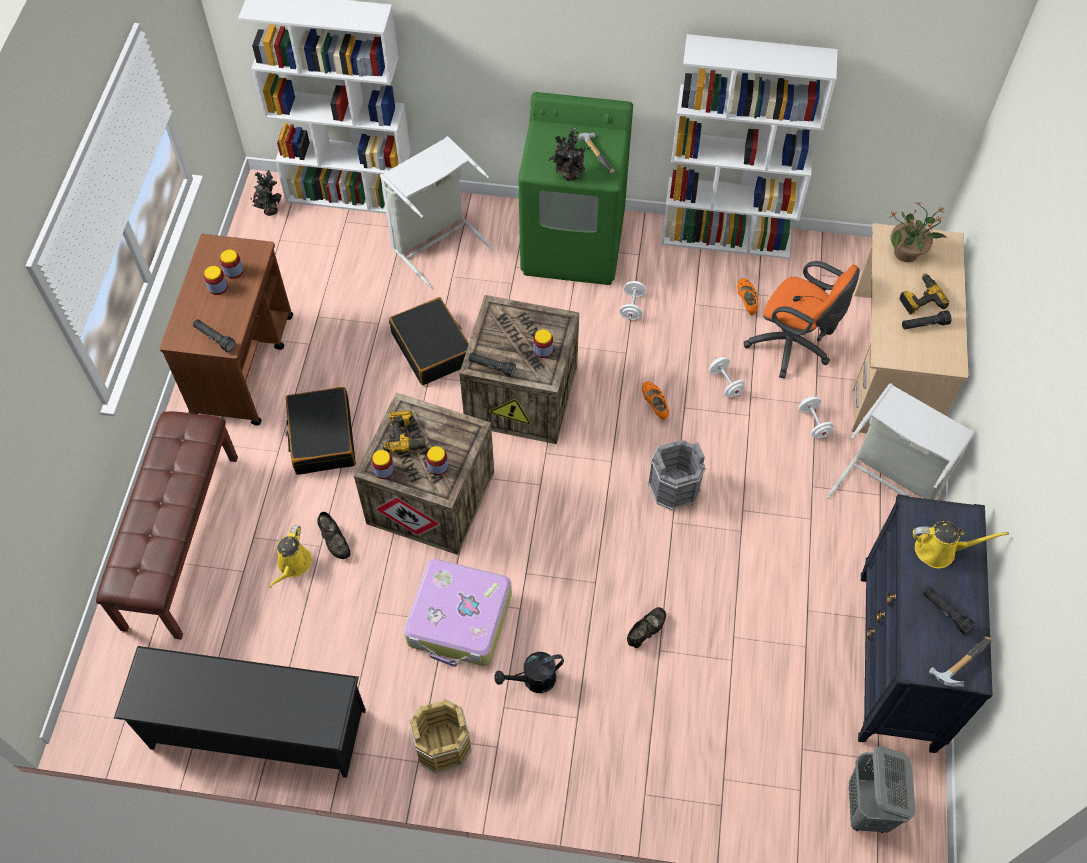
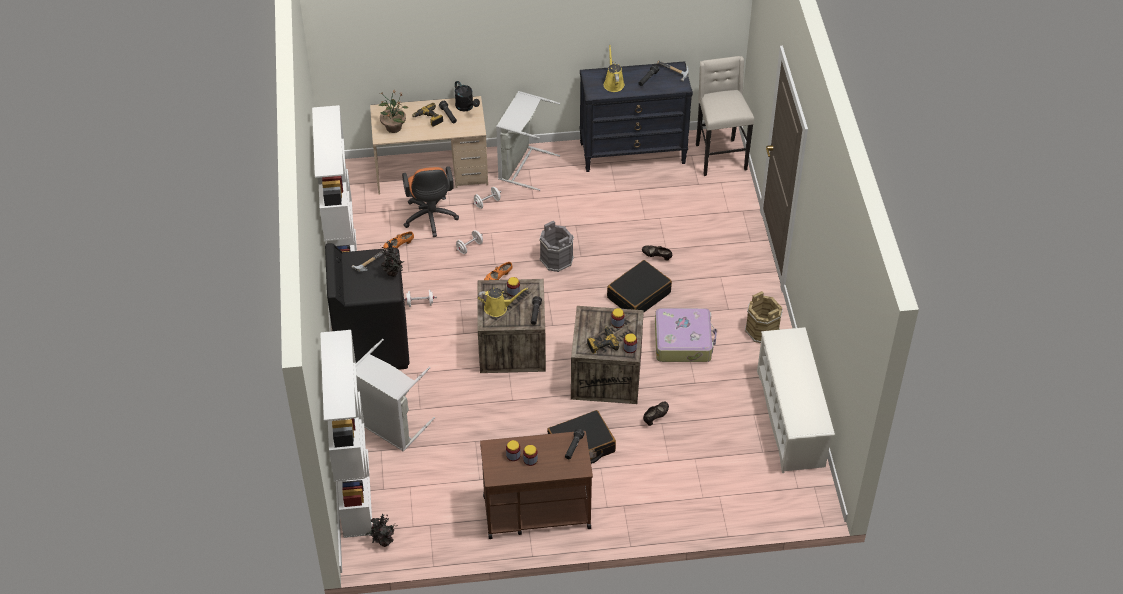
camera: 105 degrees left, 10 degrees down
(180, 540) = (686, 501): brown bench -> none
(256, 729) = (791, 419): black shoe rack -> white shoe rack
(293, 565) = (680, 433): yellow watering can -> yellow watering can (498, 308)
(432, 348) = (488, 404): black suitcase -> black suitcase (638, 295)
(533, 680) = (707, 299): black watering can -> black watering can (466, 107)
(573, 245) = (372, 345): green washing machine -> black washing machine
(792, 347) = (430, 219): orange office chair -> orange office chair turned 150 degrees clockwise
(867, 809) = (719, 157): grey laundry basket -> beige stool

